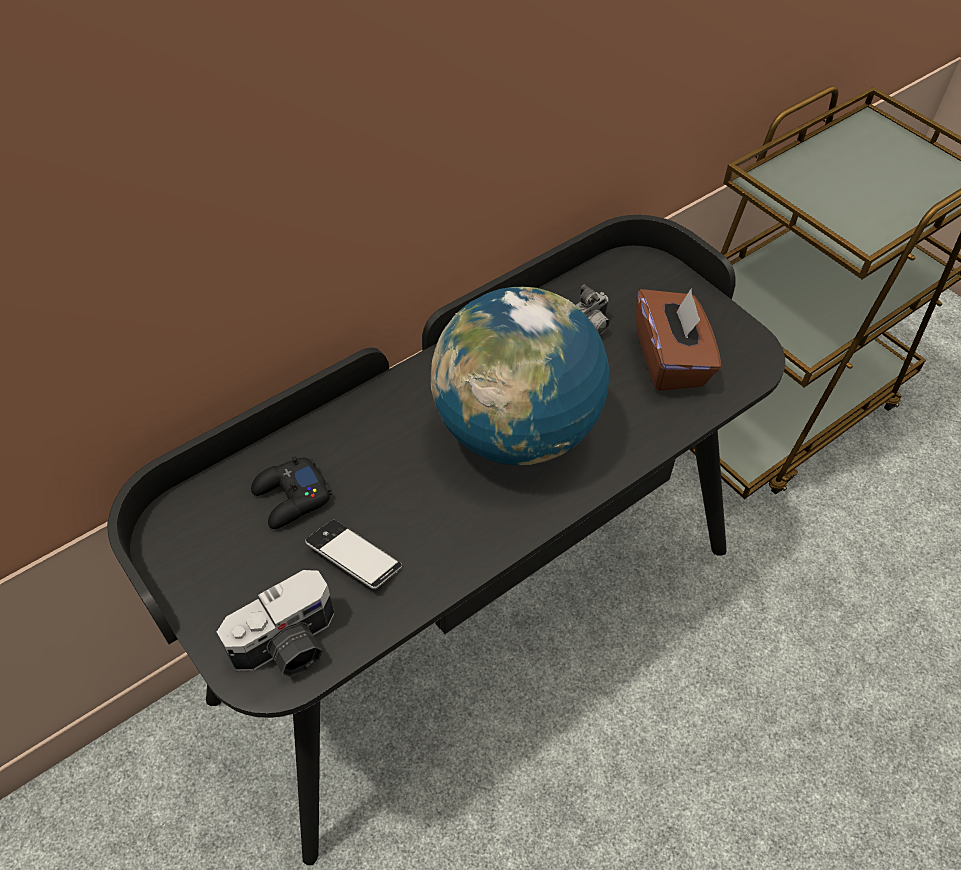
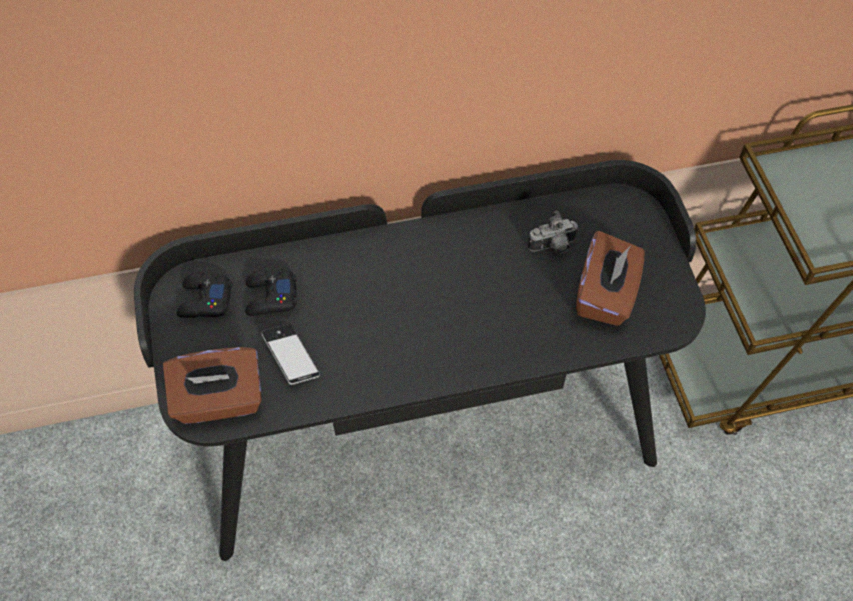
camera: 25 degrees right, 5 degrees up
(208, 533) = (204, 301): none -> black game controller
(289, 647) = (219, 401): camera -> brown tissue box
(516, 431) = (453, 308): globe -> none

